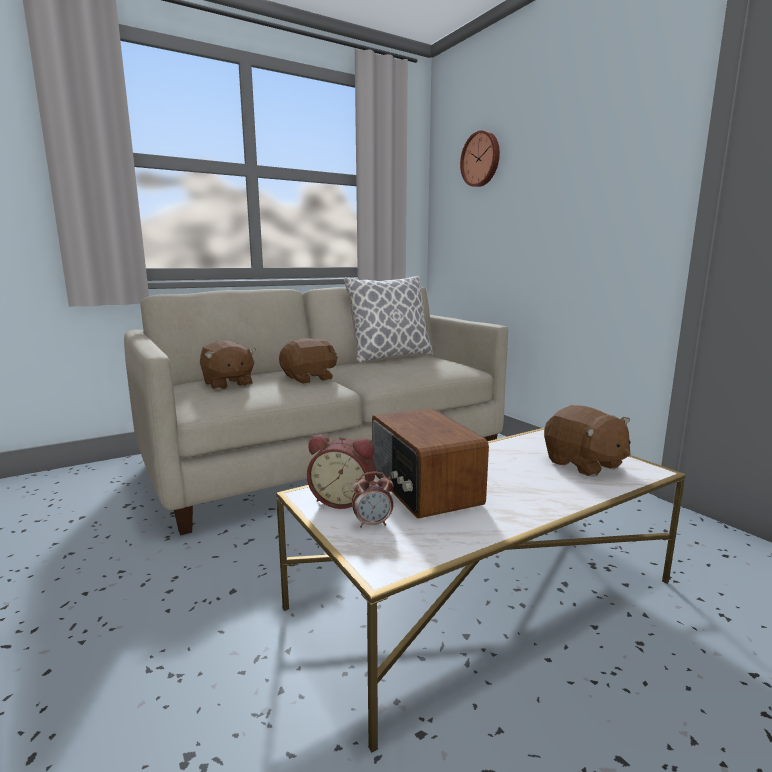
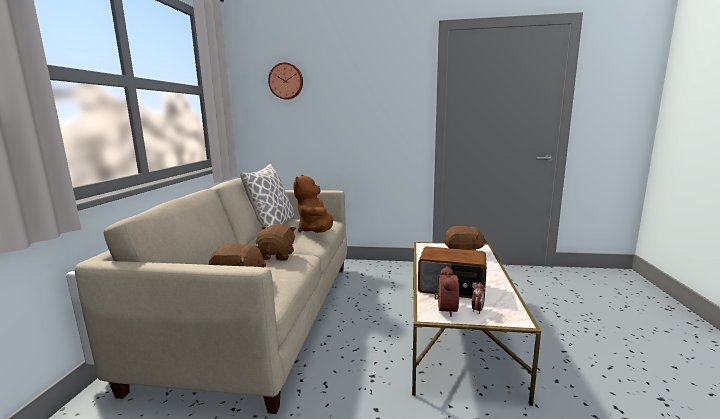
camera: 50 degrees left, 0 degrees up
(343, 500) = (444, 309): alarm clock -> alarm clock turned 45 degrees counterclockwise
(412, 371) = (316, 231): none -> brown plush toy

